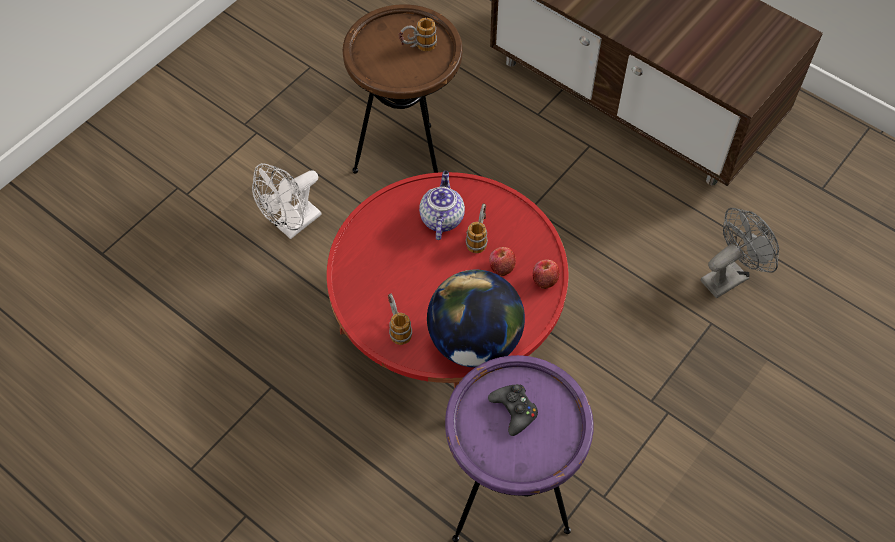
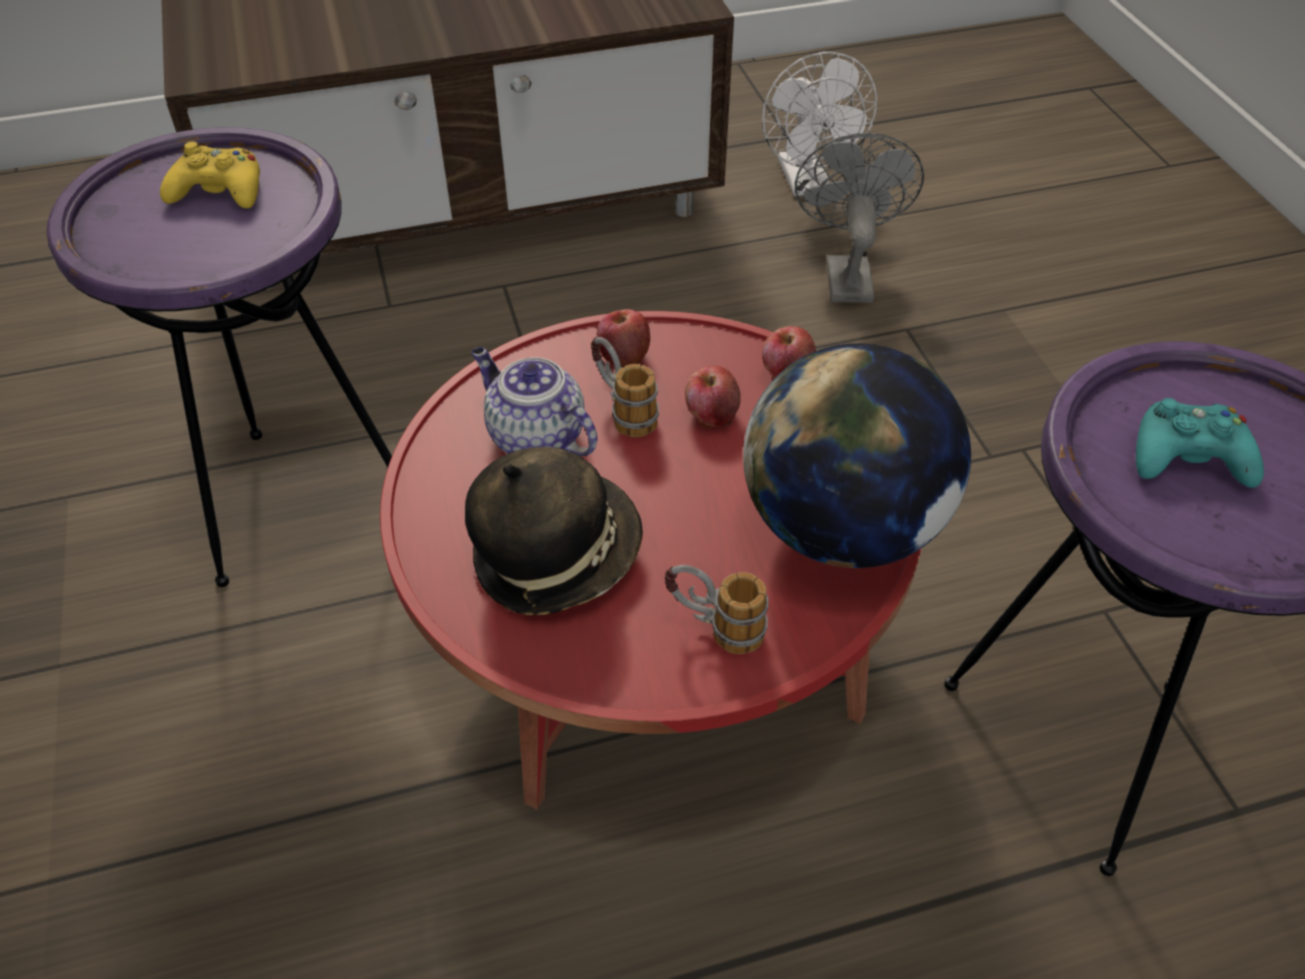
camera: 55 degrees left, 10 degrees down
(293, 225) = (223, 750): white fan -> white fan (807, 184)
(392, 260) = (556, 554): none -> hat
(408, 164) = (296, 502): brown side table -> purple side table
(418, 47) = (219, 191): mug -> yellow game controller
(509, 218) = (623, 355): none -> apple
(514, 410) = (1188, 457): black game controller -> turquoise game controller

